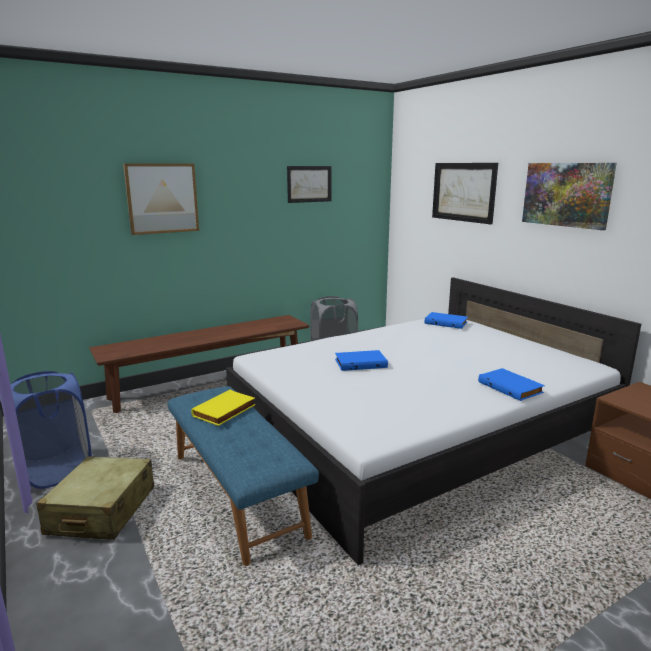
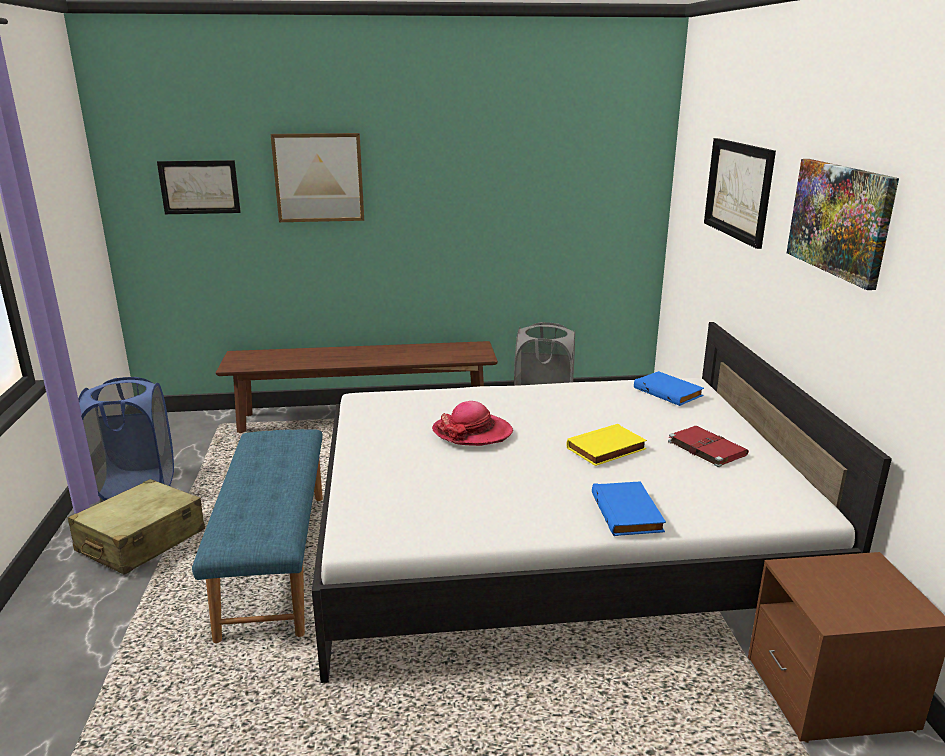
camera: 25 degrees right, 5 degrees up
(225, 411) = (274, 461): yellow book -> yellow book (607, 449)
(309, 184) = (531, 160): picture -> picture (199, 187)
(360, 363) = (472, 432): blue book -> hat
(503, 347) = (705, 448): none -> red book

